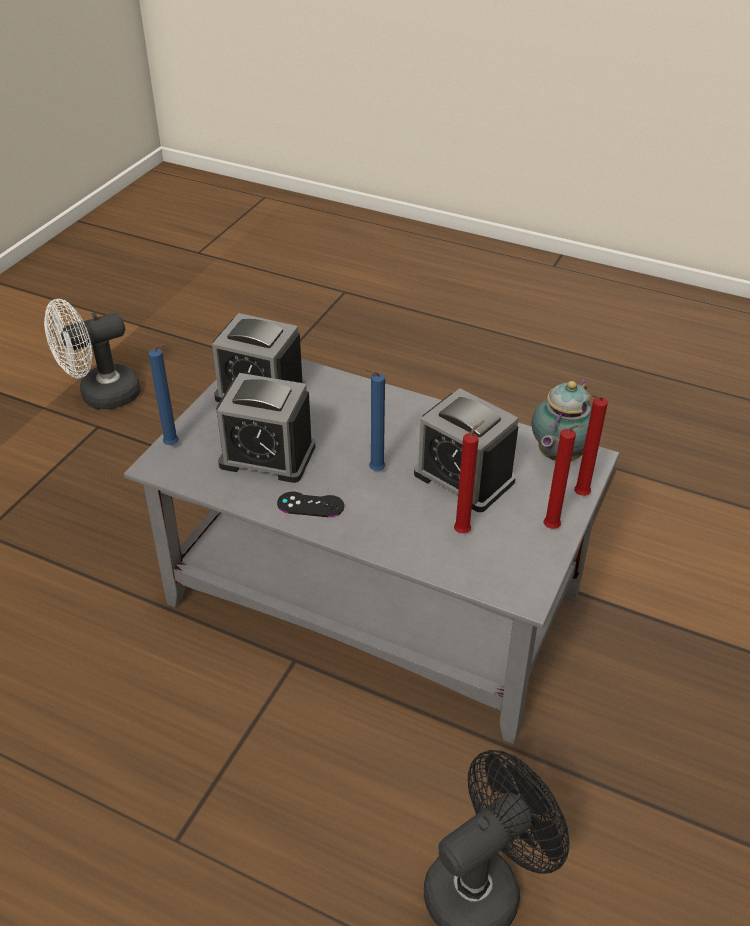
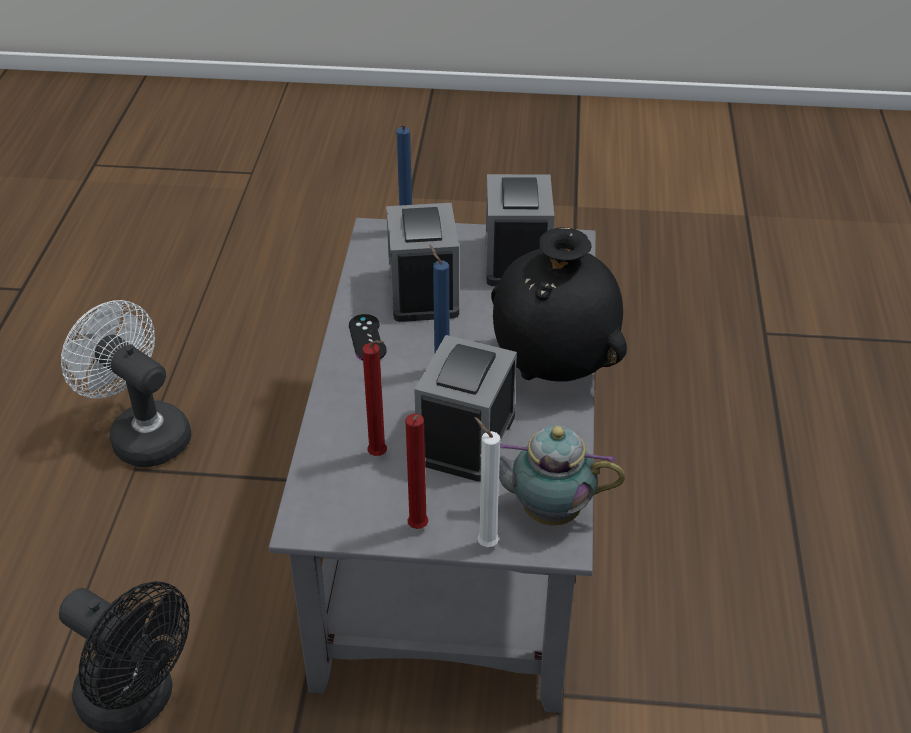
camera: 70 degrees right, 0 degrees up
(101, 396) = (617, 232): white fan -> white fan (142, 434)
(408, 411) = (554, 368): none -> black vase
(579, 496) = (485, 543): red candle -> white candle

